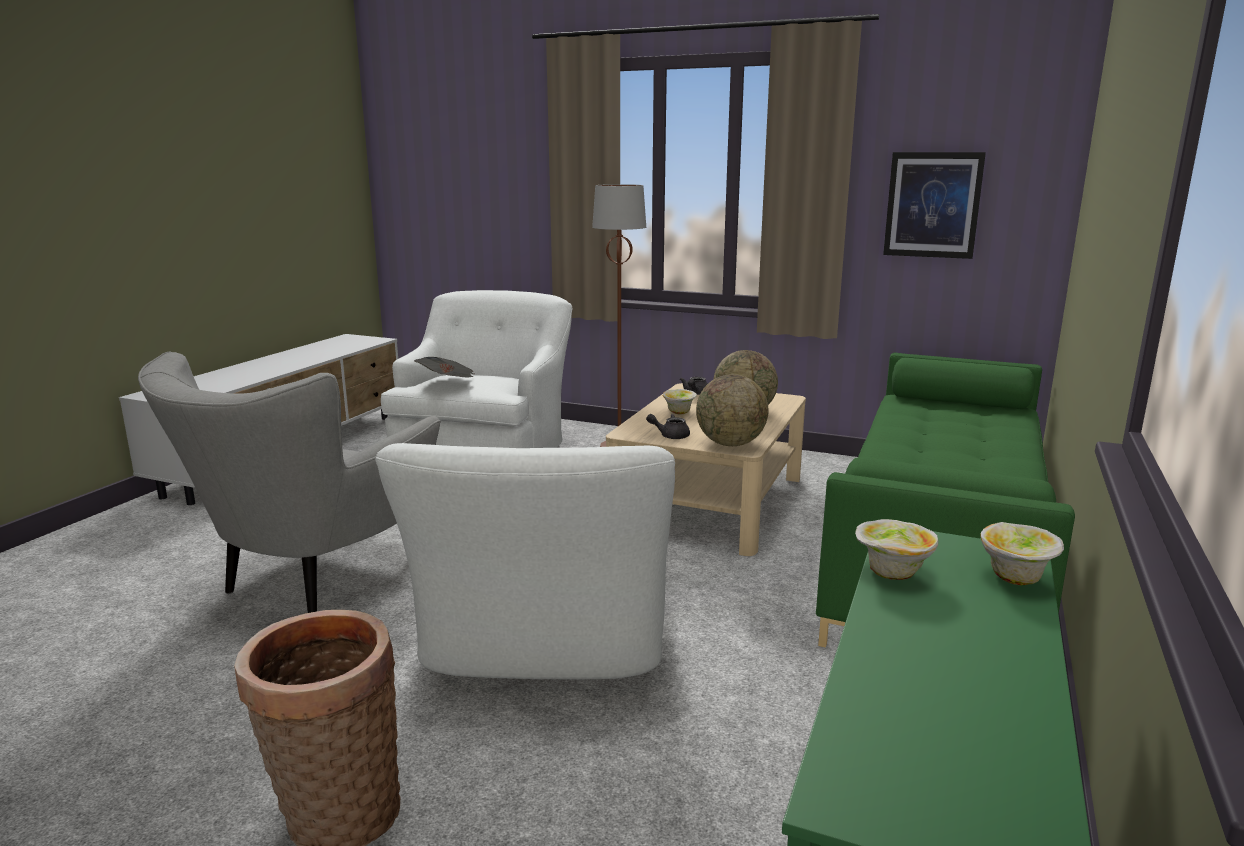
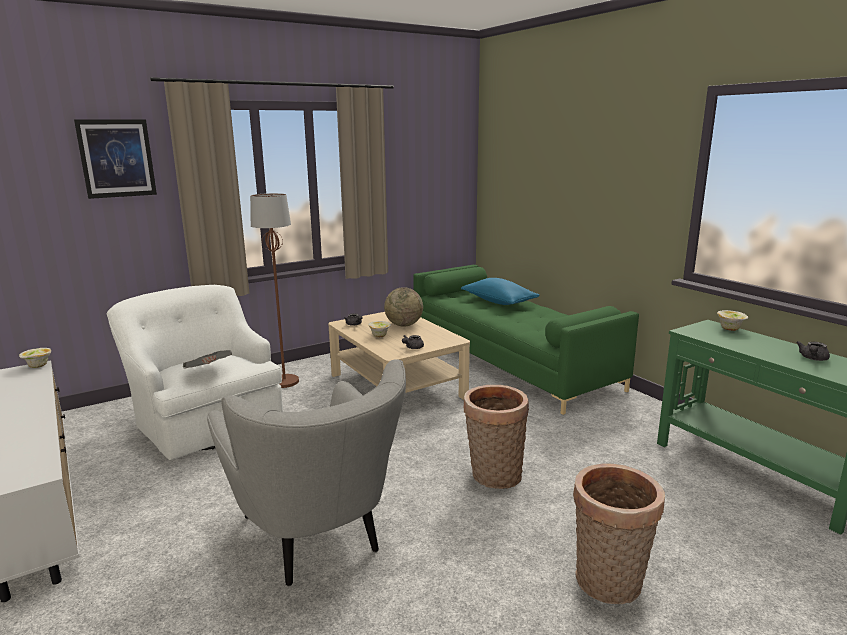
camera: 55 degrees left, 0 degrees up
(544, 641) = (493, 476): white armchair -> basket
(730, 444) = (444, 340): globe -> none
(891, 573) = (717, 341): bowl -> bowl (38, 366)
(932, 205) = (420, 190): picture -> picture (117, 158)
(962, 703) = (812, 358): none -> grey teapot
(972, 433) = (498, 302): none -> blue pillow

